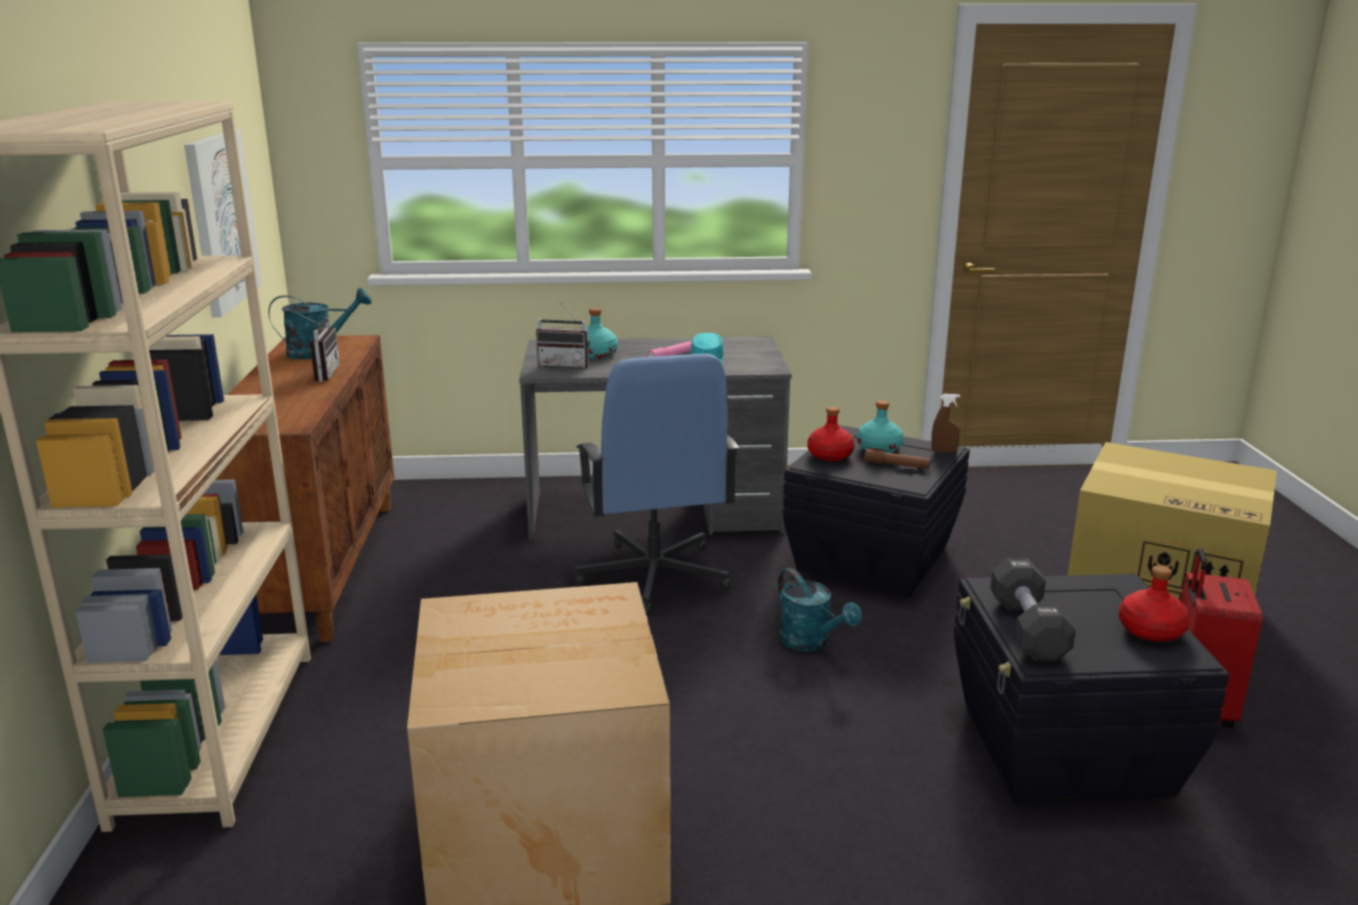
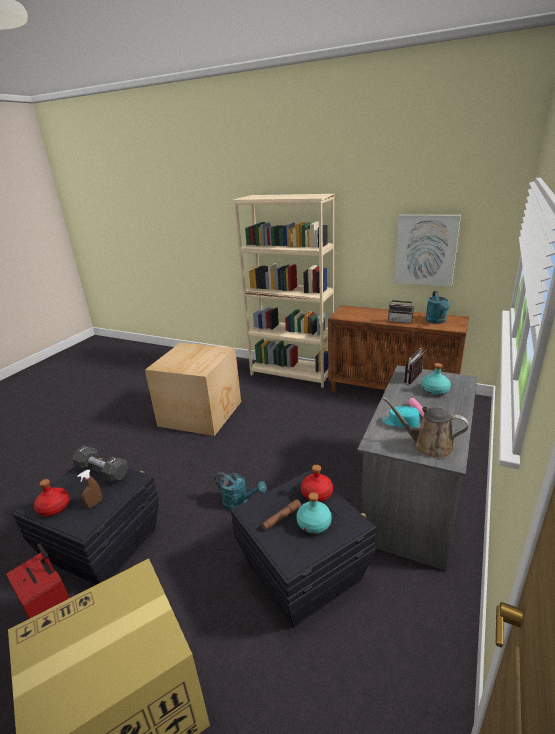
camera: 120 degrees right, 5 degrees up
(653, 577) = (334, 473): blue office chair -> none
(742, 349) = (428, 446): none -> brown watering can
(811, 643) = (240, 502): turquoise watering can -> turquoise watering can turned 150 degrees counterclockwise
(944, 451) = (286, 557): brown spray bottle -> brown spray bottle (94, 504)

